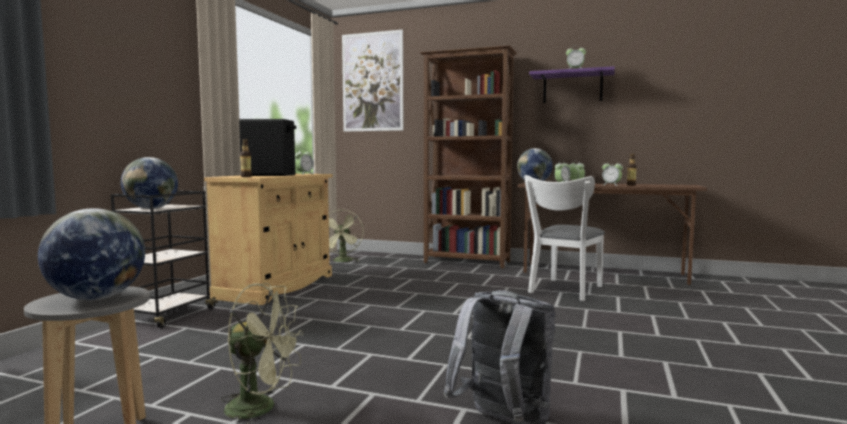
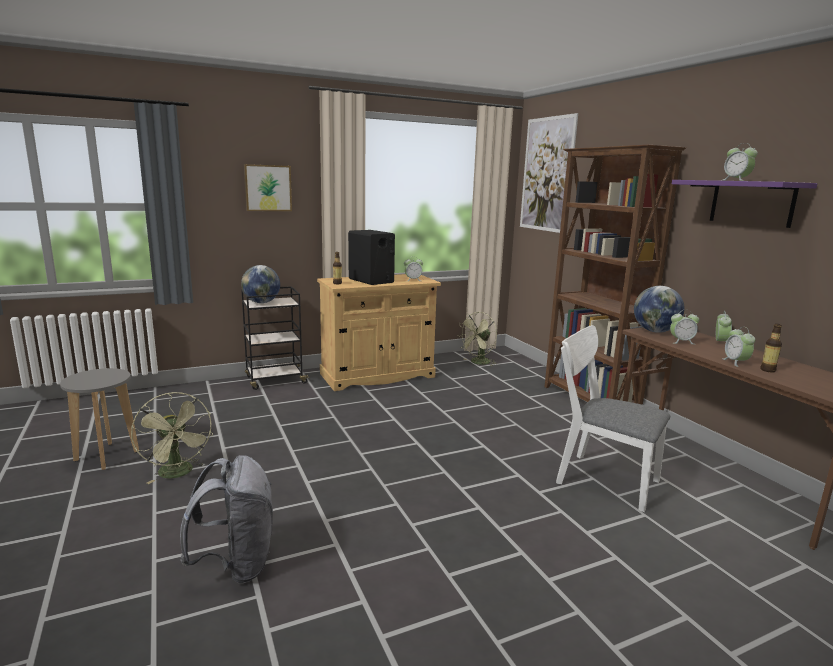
camera: 45 degrees right, 10 degrees up
(96, 298) = (97, 379): globe -> none
(136, 60) = (268, 188): none -> picture
(564, 290) = (599, 478): white chair -> white chair turned 45 degrees clockwise

